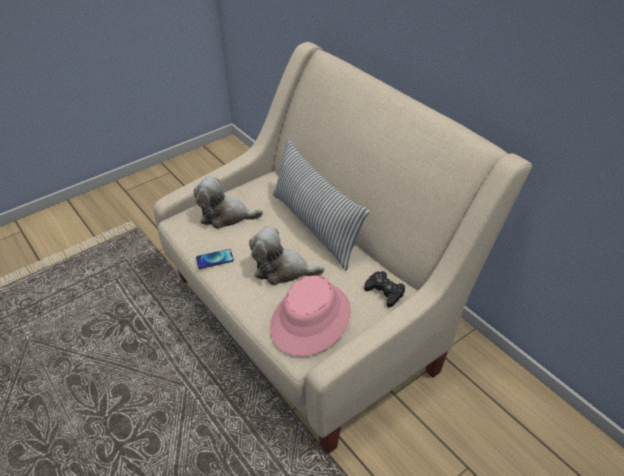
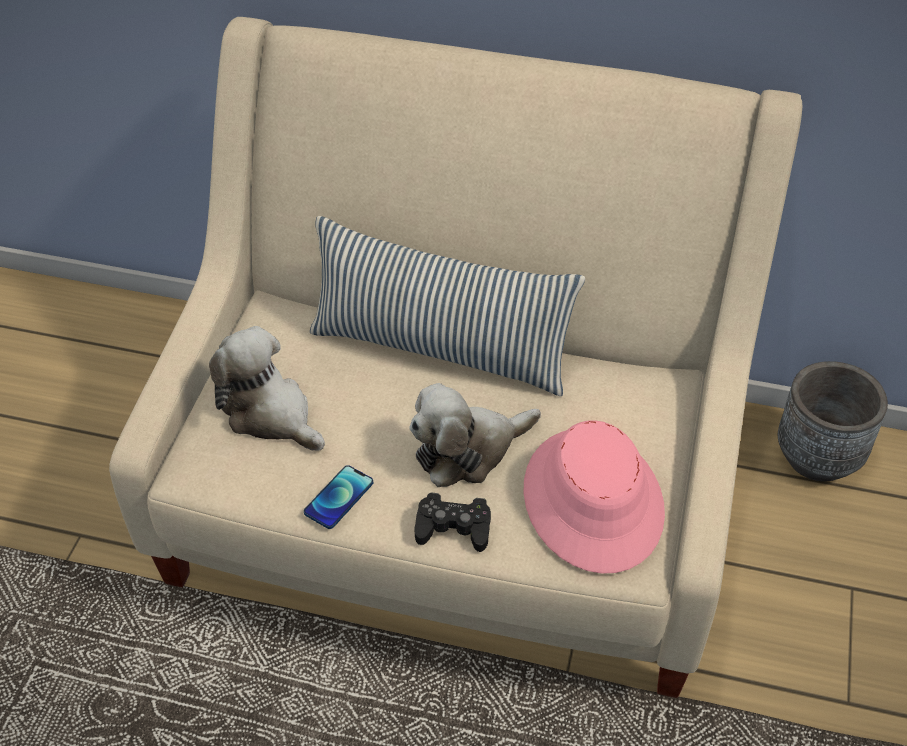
camera: 40 degrees left, 5 degrees up
(225, 216) = (270, 414): plush toy -> plush toy turned 75 degrees clockwise
(384, 292) = (647, 397): black game controller -> black game controller (453, 528)
(513, 396) = (818, 457): none -> grey planter

